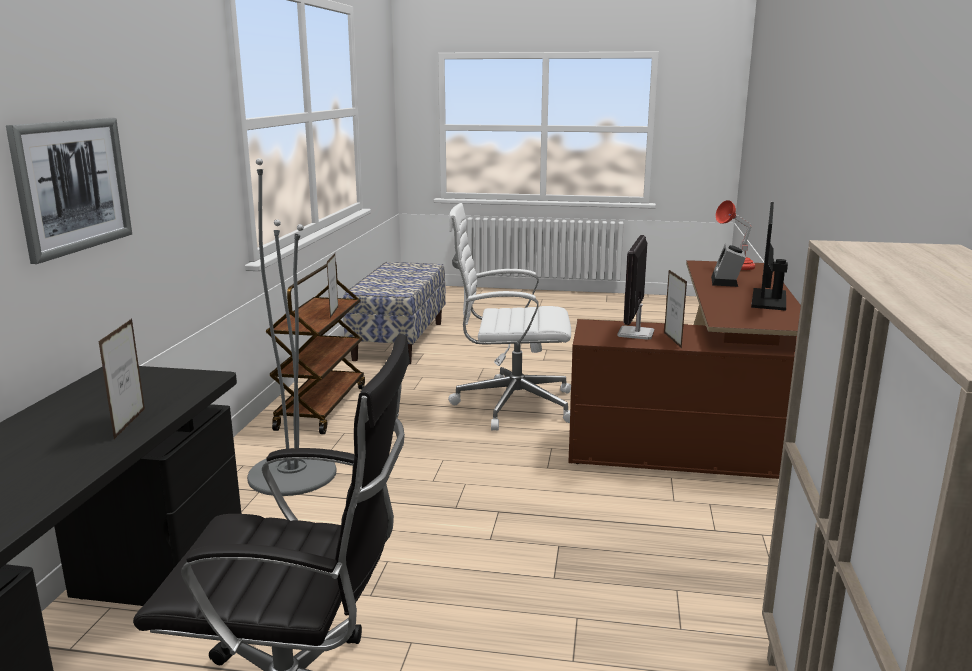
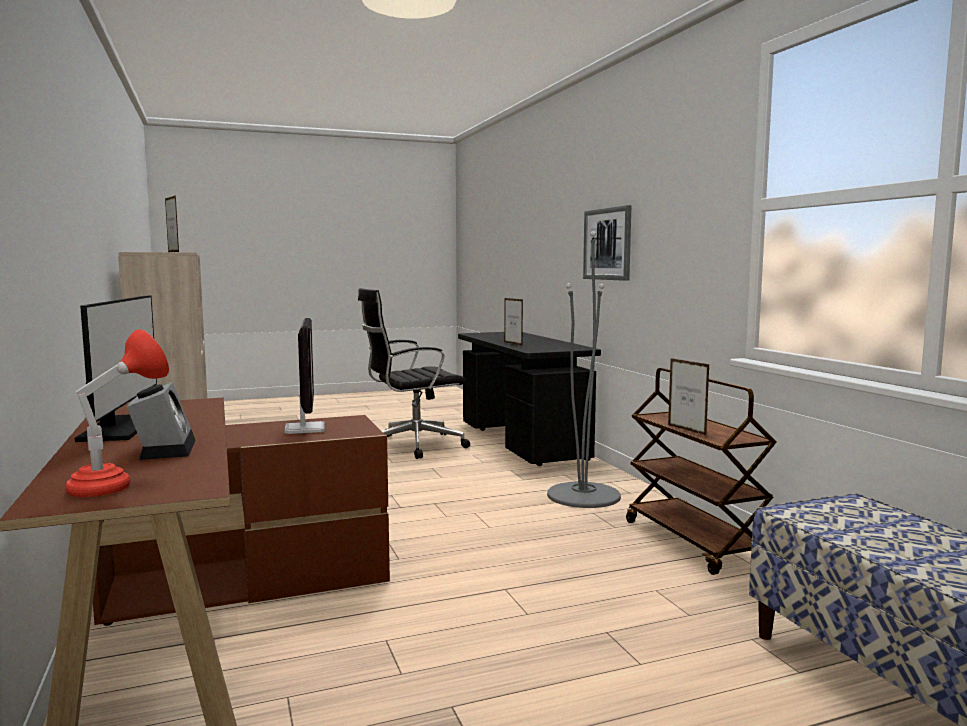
camera: 150 degrees right, 10 degrees down
(511, 405) = (500, 599): white office chair -> none
(672, 340) = (261, 428): picture frame -> picture frame (173, 252)

